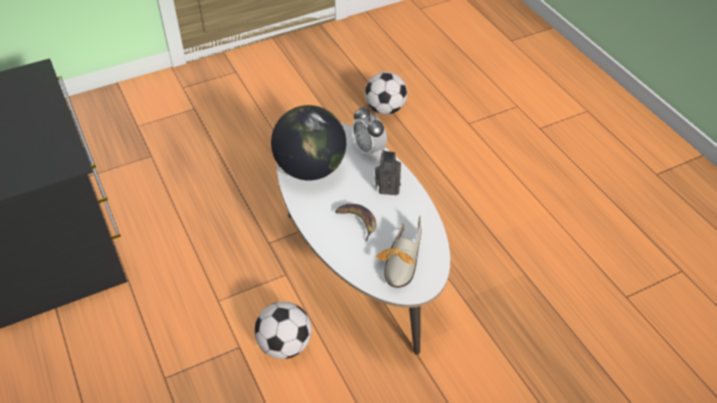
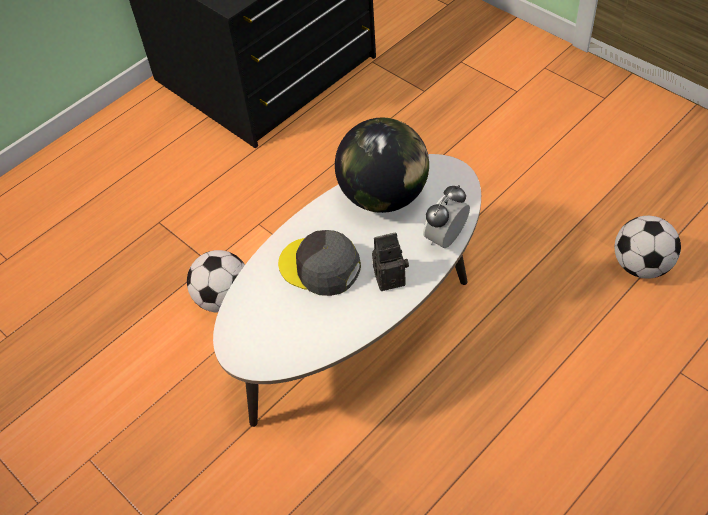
camera: 75 degrees right, 5 degrees up
(358, 221) = (320, 267): banana -> grey cap
(401, 263) = (272, 328): shoe -> none

